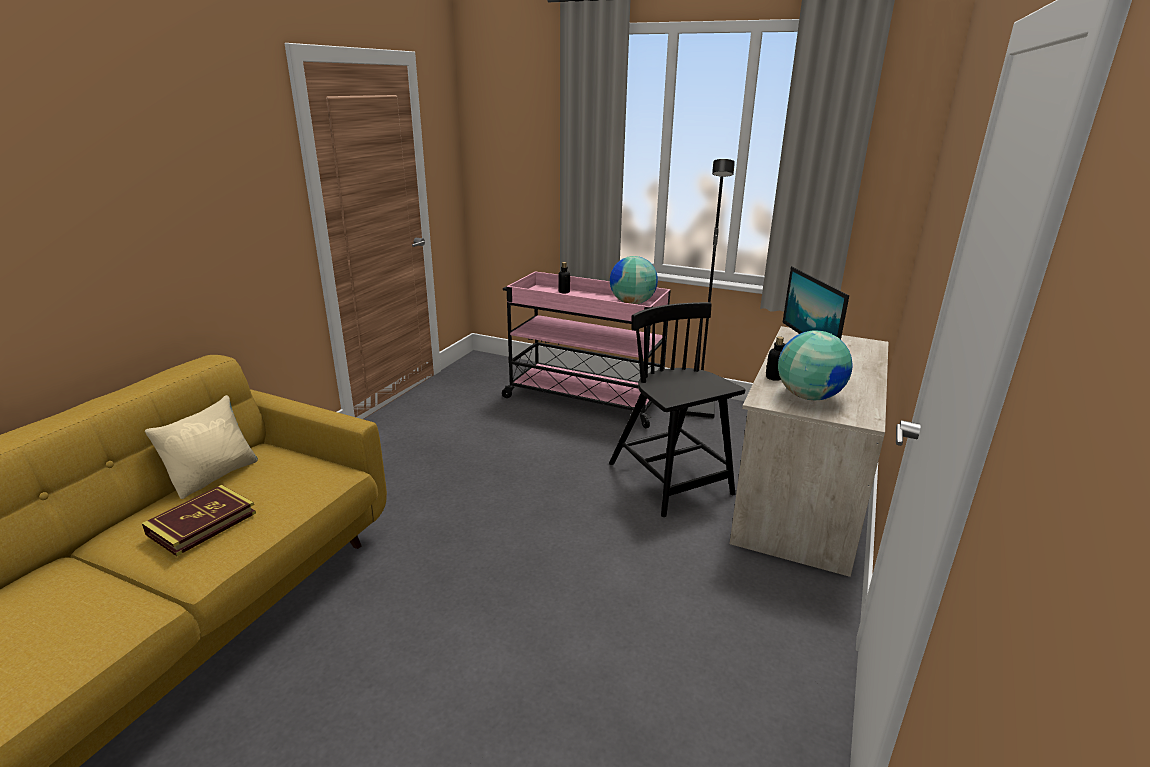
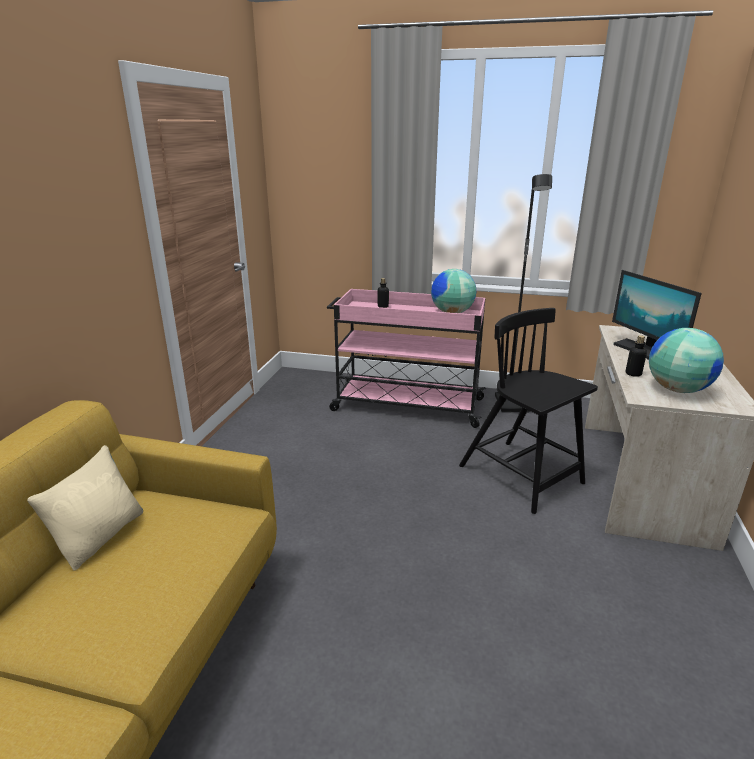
camera: 10 degrees left, 0 degrees up
(202, 523) = (114, 599): book -> none

